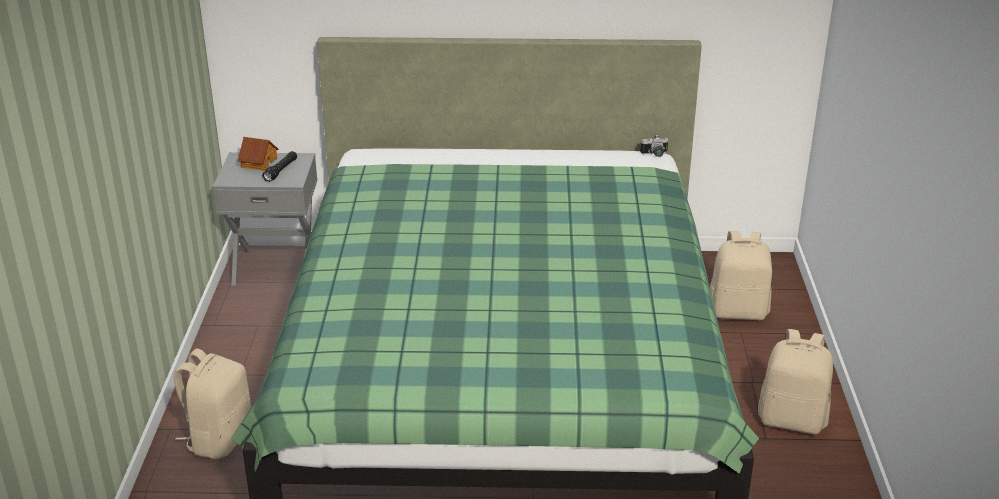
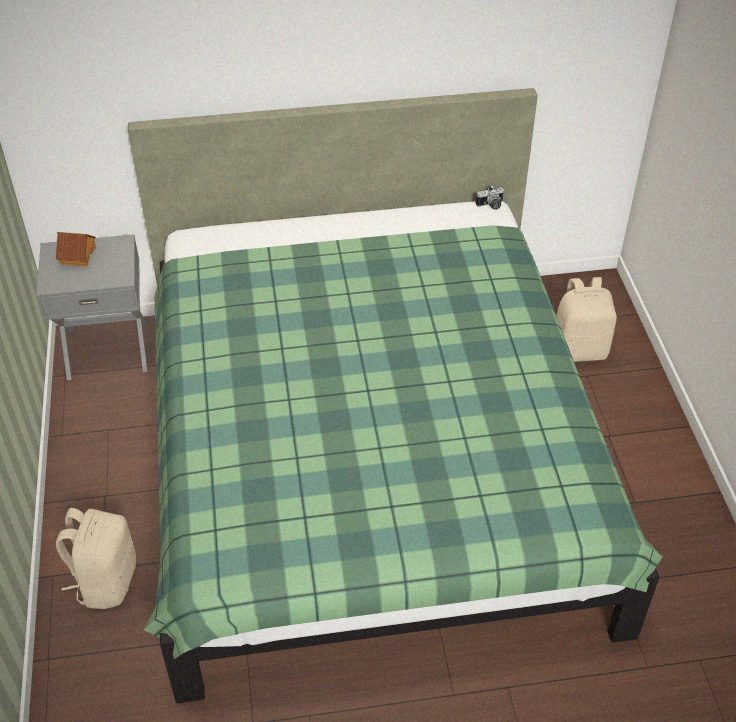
camera: 10 degrees left, 15 degrees up
(281, 171) = (104, 264): black flashlight -> none
(792, 419) = (654, 476): beige backpack -> none

